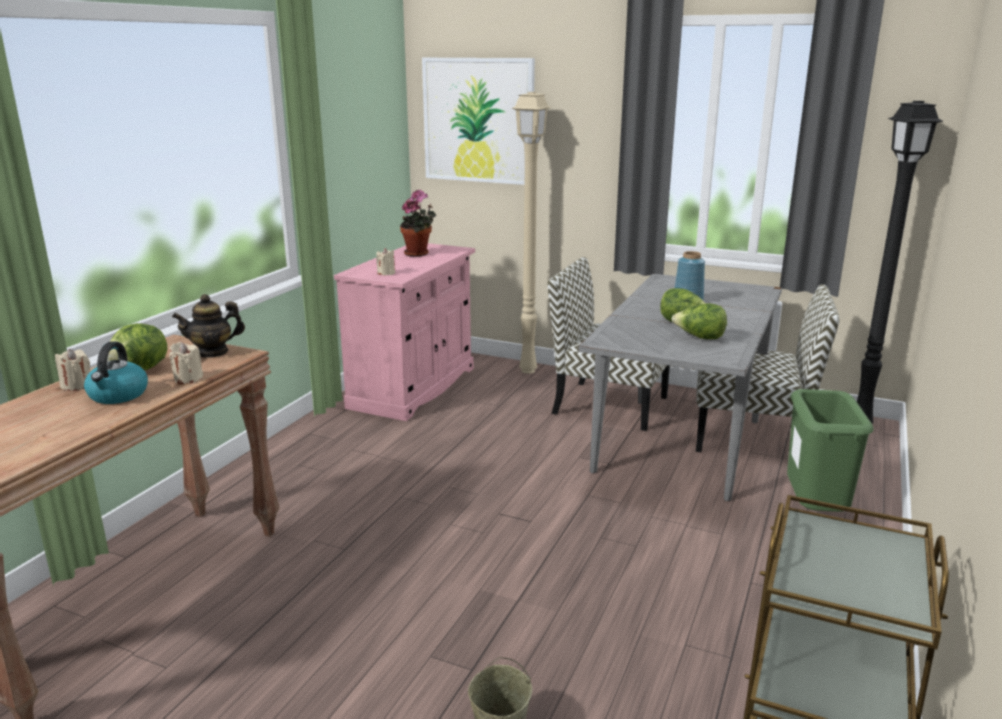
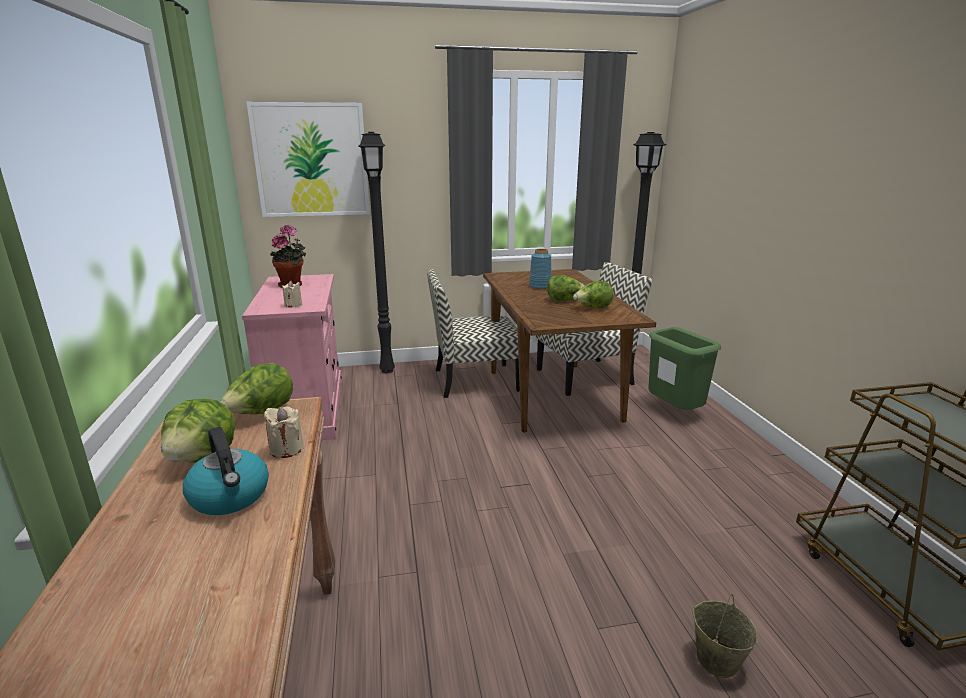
camera: 35 degrees left, 0 degrees up
(76, 385) = (144, 505): beige candle -> none
(213, 352) = (261, 414): teapot -> lettuce
(529, 370) = (388, 370): beige floor lamp -> black floor lamp
(679, 444) = (551, 393): grey dining table -> brown dining table

